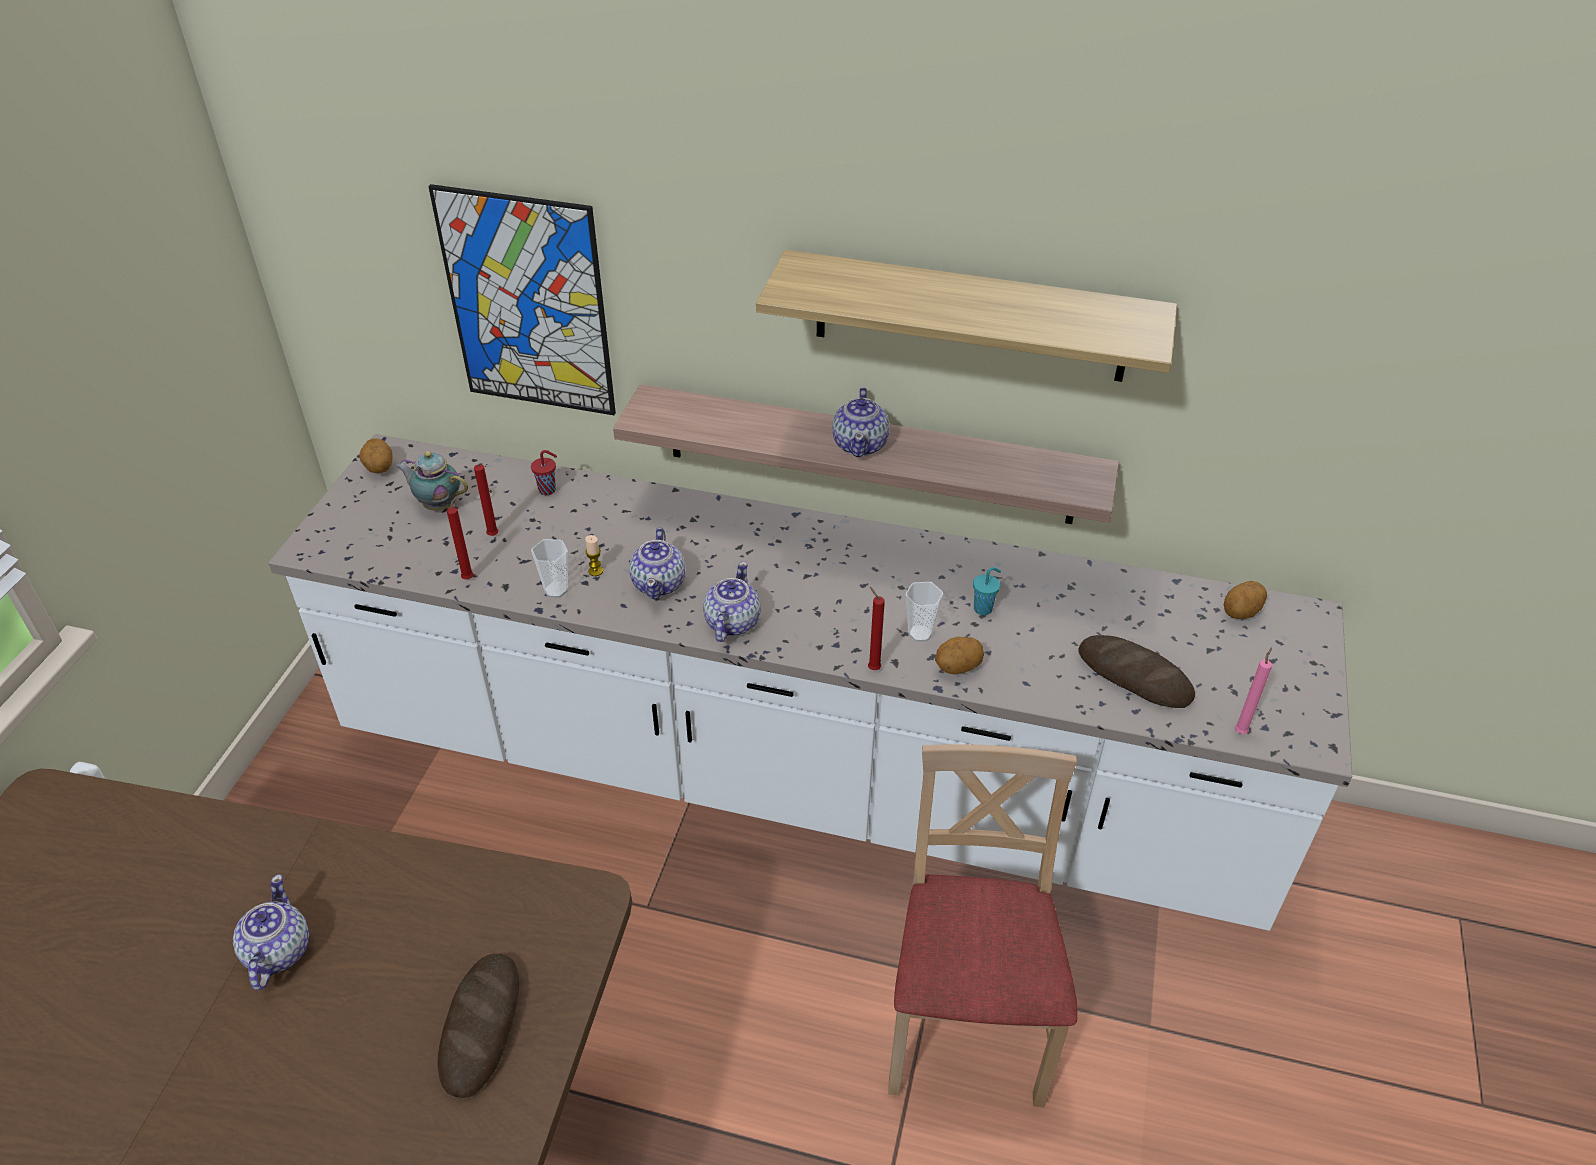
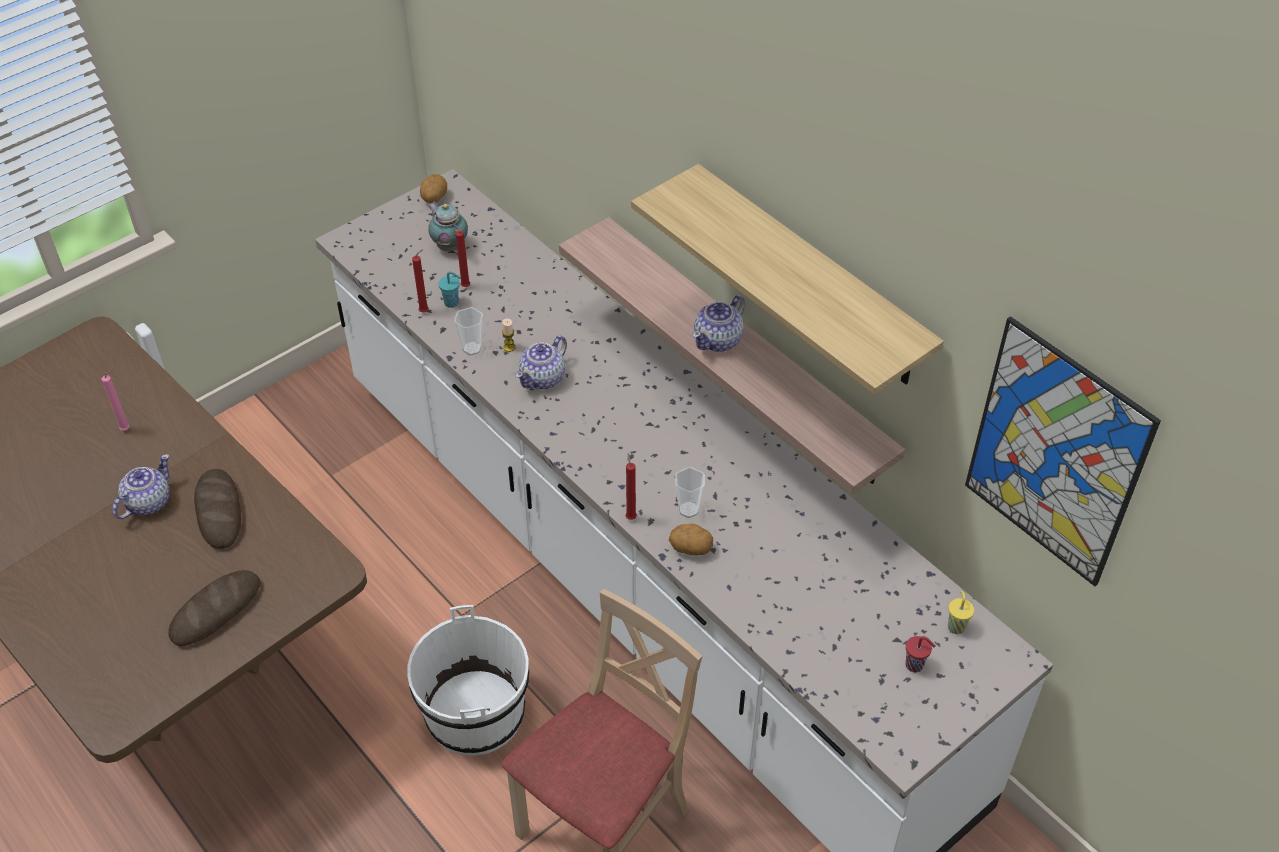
camera: 35 degrees right, 5 degrees up
(527, 304) = (548, 122): picture -> picture (1055, 454)
(548, 490) = (530, 268): red cup -> red cup (915, 665)
(731, 623) = (565, 432): teapot -> none
(745, 997) = (475, 714): none -> white bucket
(984, 608) = (754, 516): turquoise cup -> turquoise cup (452, 303)
(1134, 676) = (815, 626): bread -> bread (219, 512)
(1241, 612) = (956, 626): potato -> yellow cup
(1241, 731) = (854, 711): pink candle -> pink candle (127, 429)

